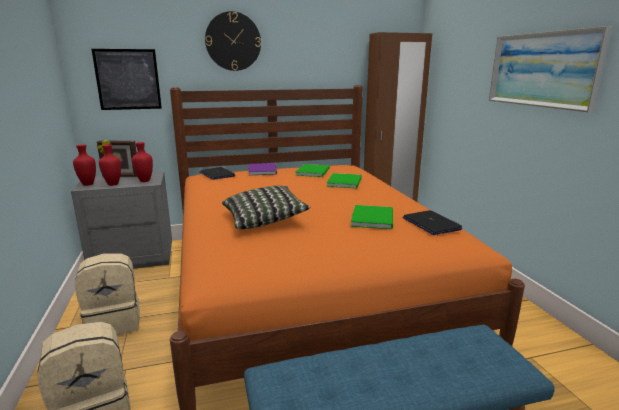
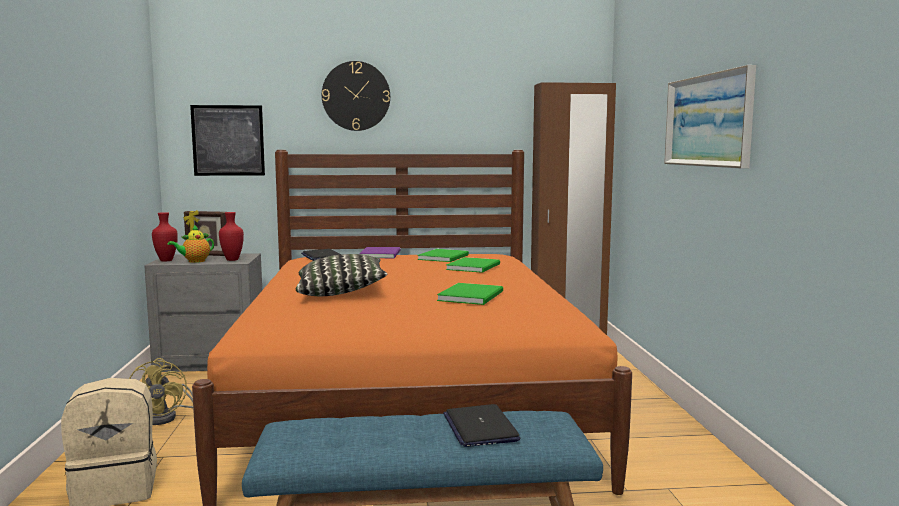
camera: 10 degrees right, 10 degrees down
(113, 184) = (194, 261): red vase -> teapot
(114, 323) = (166, 417): beige backpack -> yellow fan
(431, 224) = (539, 303): laptop -> laptop (480, 427)

